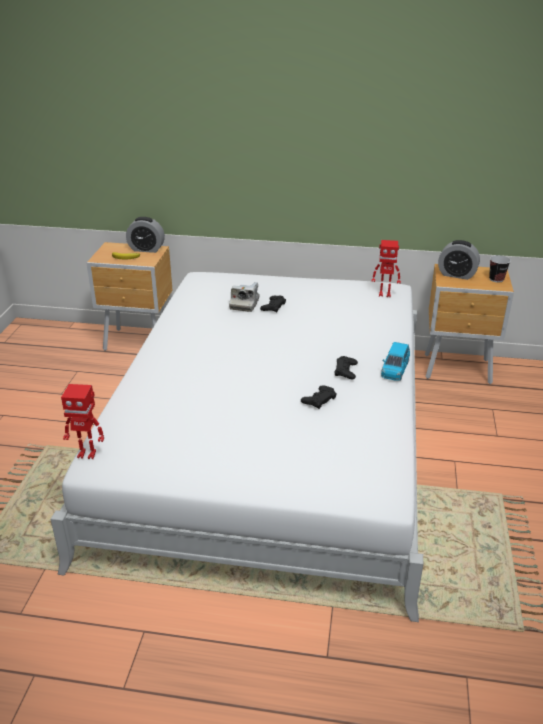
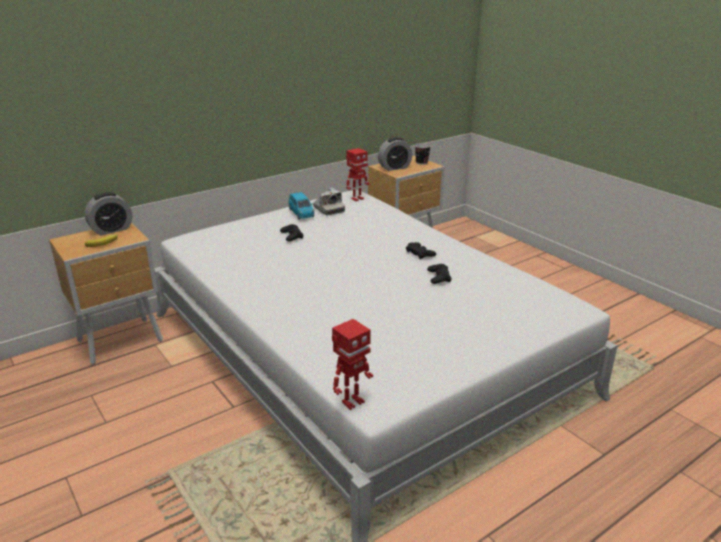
camera: 45 degrees left, 5 degrees down
(244, 304) = (264, 243): camera -> camera (328, 209)
(395, 370) = (446, 240): blue toy car -> blue toy car (301, 213)

